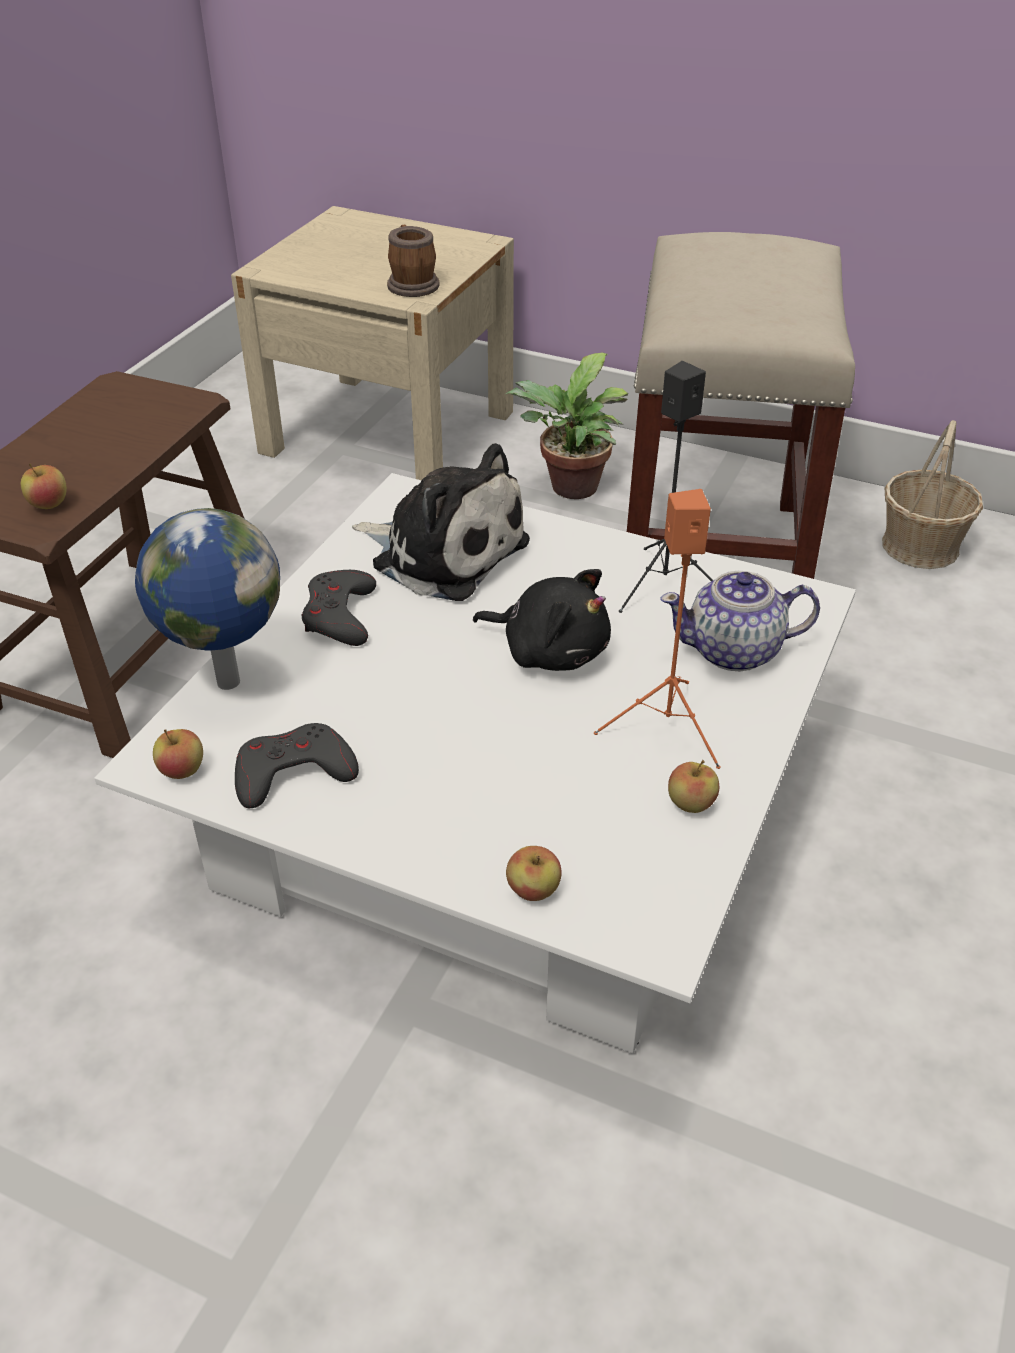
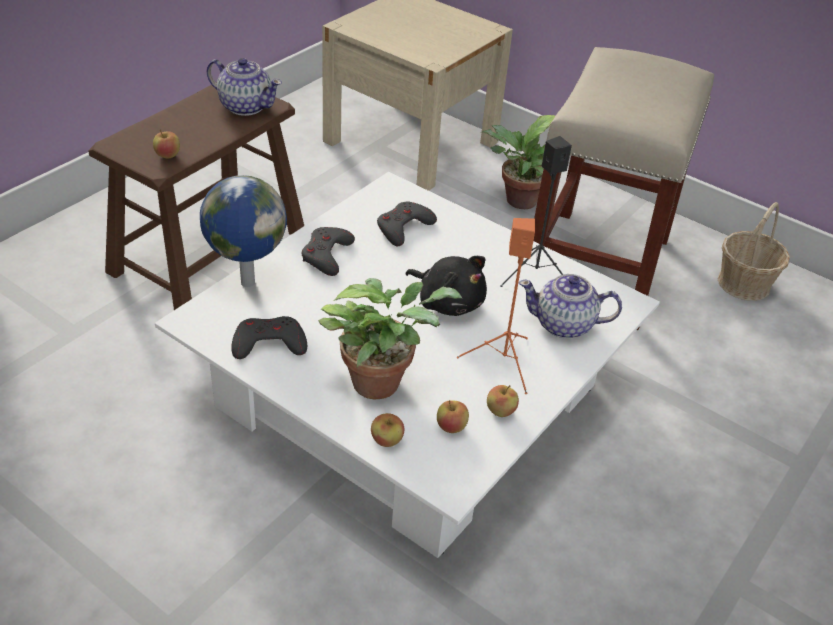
camera: 10 degrees right, 0 degrees up
(151, 409) = (245, 106): none -> teapot
(182, 771) = (205, 329): apple -> apple (451, 427)
(411, 283) = (434, 50): mug -> none
(443, 552) = (403, 228): plush toy -> grey game controller
(493, 795) = (382, 381): none -> potted plant

